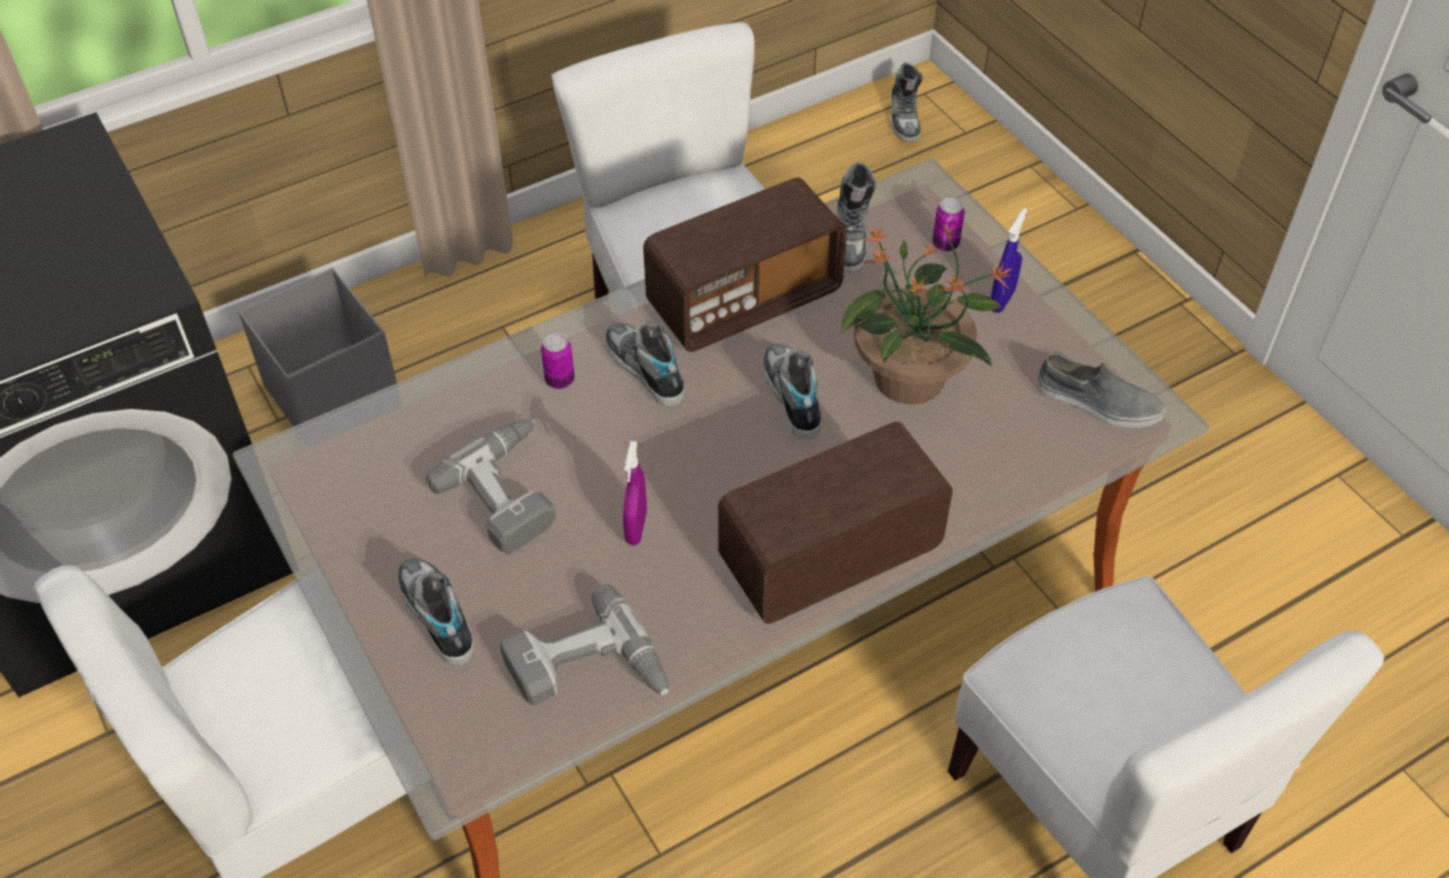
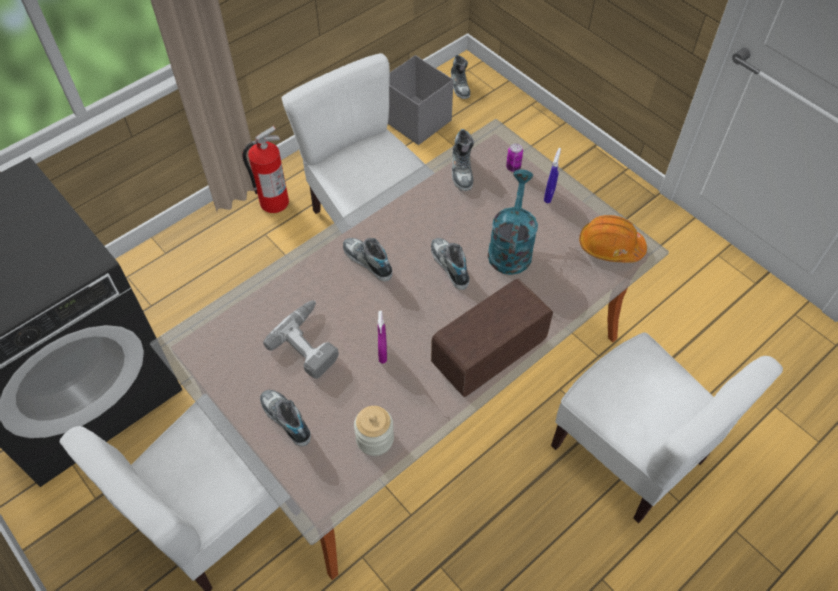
camera: 10 degrees left, 5 degrees up
(333, 396) = (179, 287): grey storage box -> grey storage box (416, 120)
(529, 275) = (273, 202): none -> fire extinguisher
(560, 380) = (322, 274): can -> none
(588, 673) = (375, 439): power drill -> jar
(744, 301) = (412, 214): radio -> none
(911, 379) = (510, 247): potted plant -> turquoise watering can
(1098, 402) = (610, 246): grey shoe -> orange hard hat

